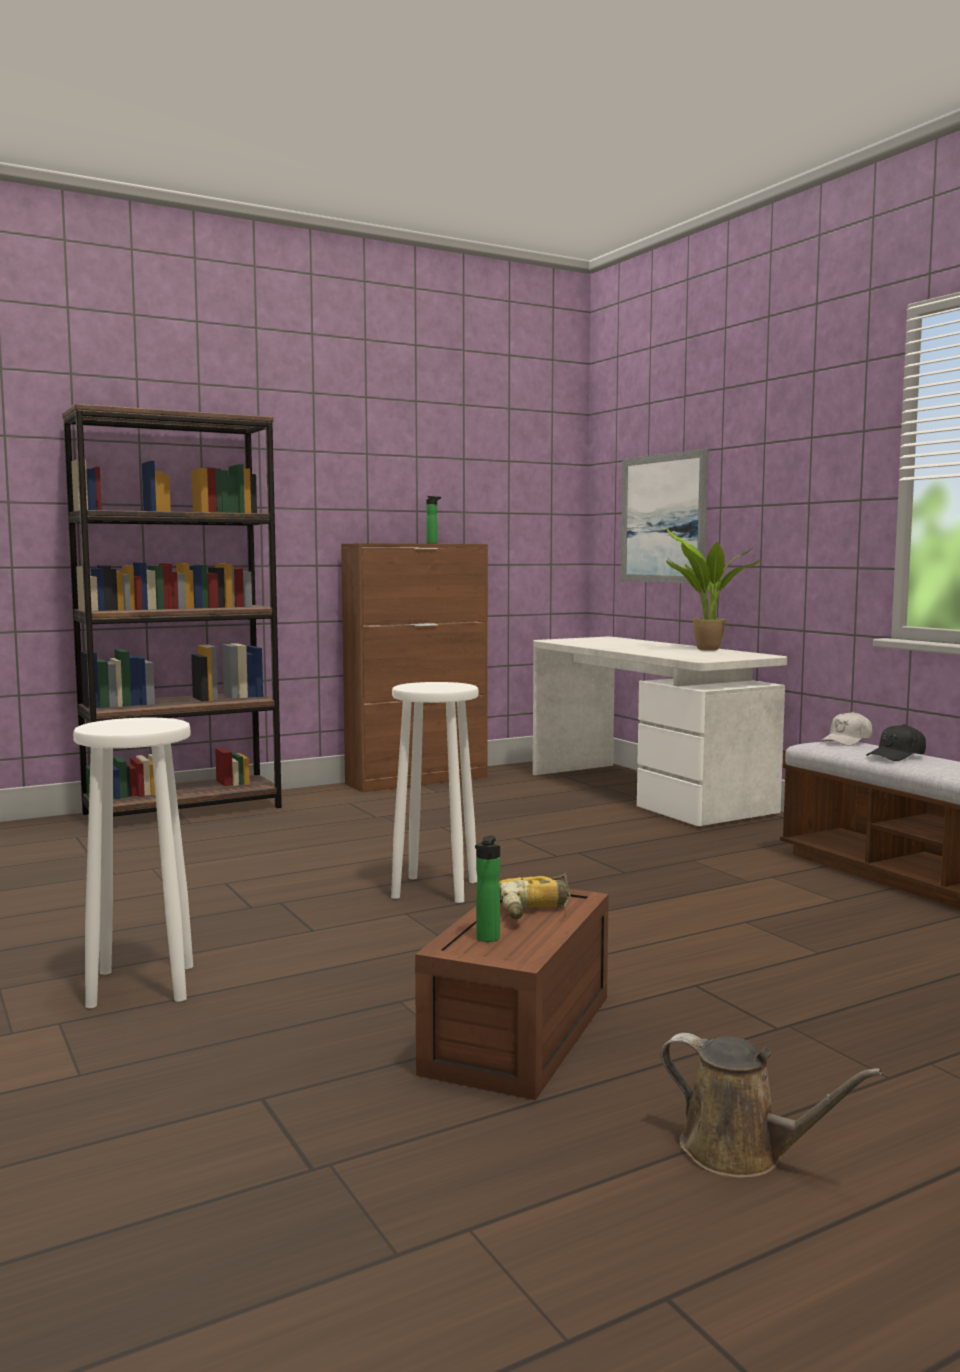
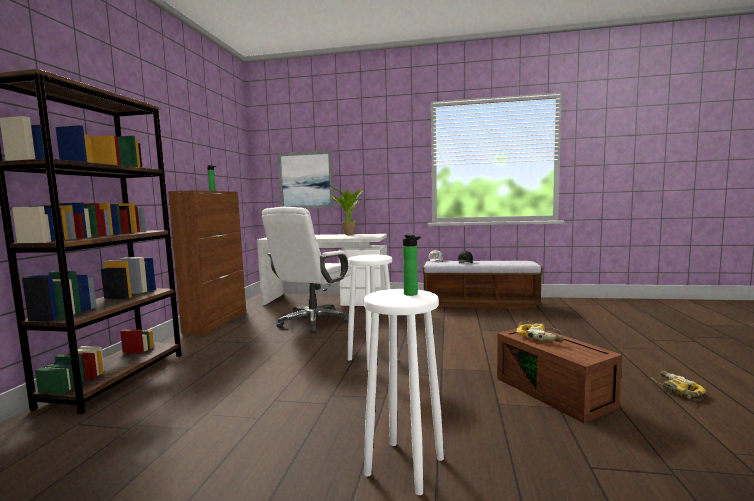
camera: 50 degrees left, 0 degrees up
(486, 939) = (572, 352): bottle -> bottle (412, 294)
(524, 817) = (313, 322): none -> white office chair
(741, 1153) = (674, 389): brown watering can -> power drill

